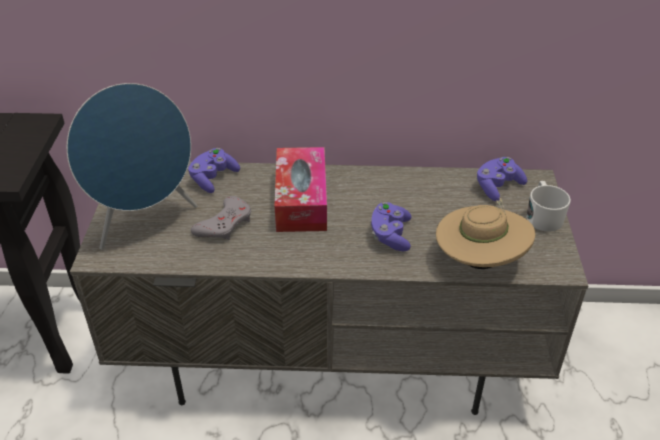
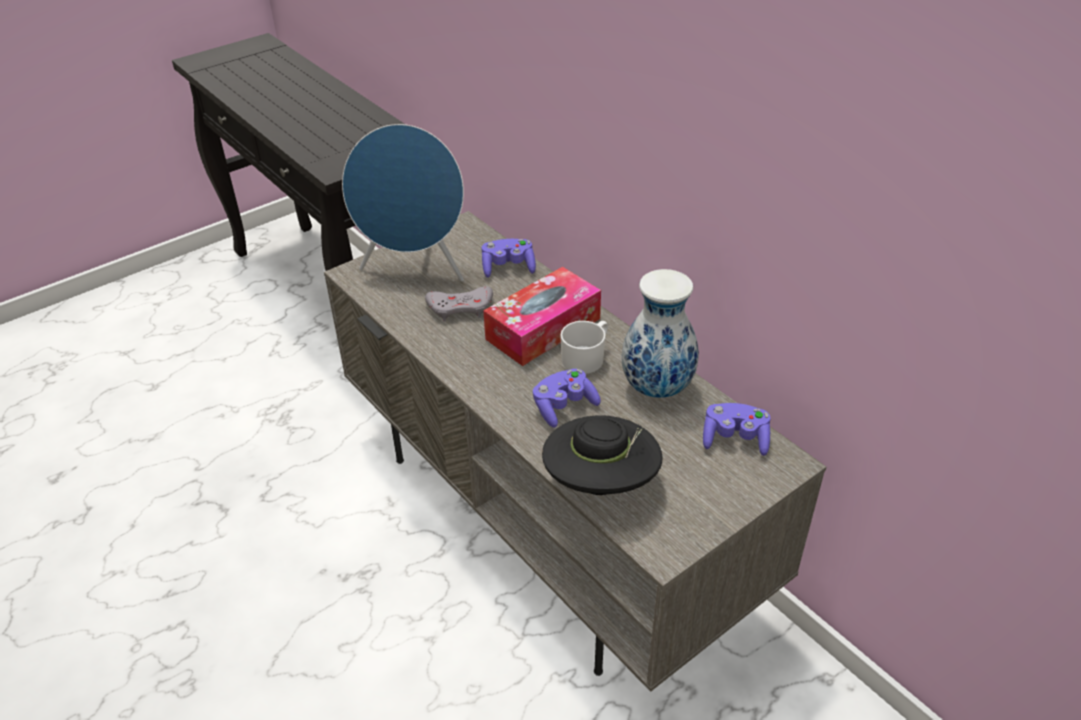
camera: 50 degrees right, 0 degrees up
(419, 188) = (657, 387): none -> vase
(479, 261) = (601, 484): beige hat -> black hat
(543, 216) = (731, 497): white mug -> white mug (586, 357)

